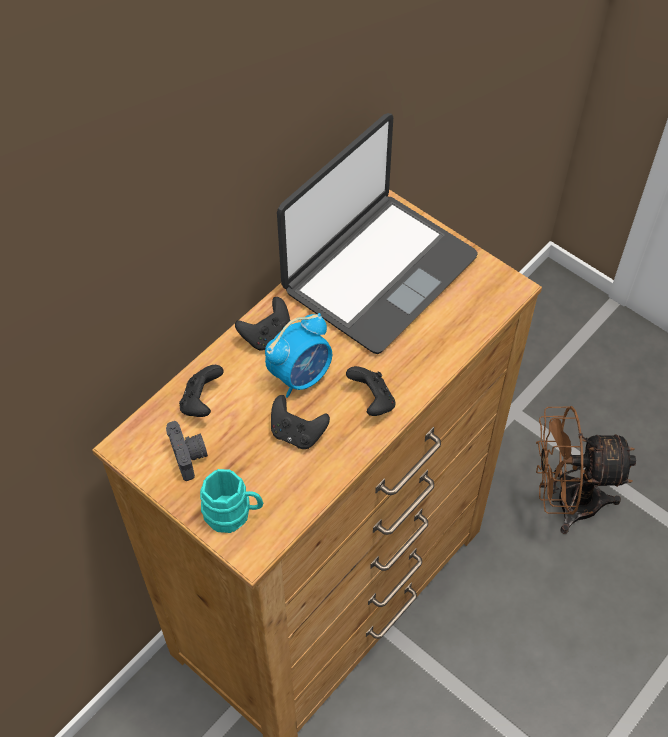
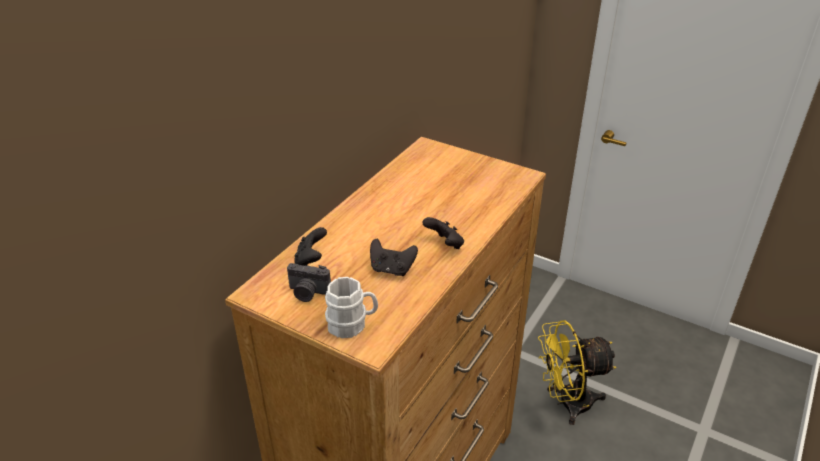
camera: 10 degrees left, 20 degrees down
(190, 456) = (308, 293): camera -> camera turned 135 degrees clockwise
(233, 514) = (352, 325): turquoise mug -> white mug
(267, 336) = (354, 217): black game controller -> none
(301, 376) = (386, 236): alarm clock -> none
(378, 273) = (427, 177): laptop -> none
(565, 501) = (567, 403): brown fan -> yellow fan

